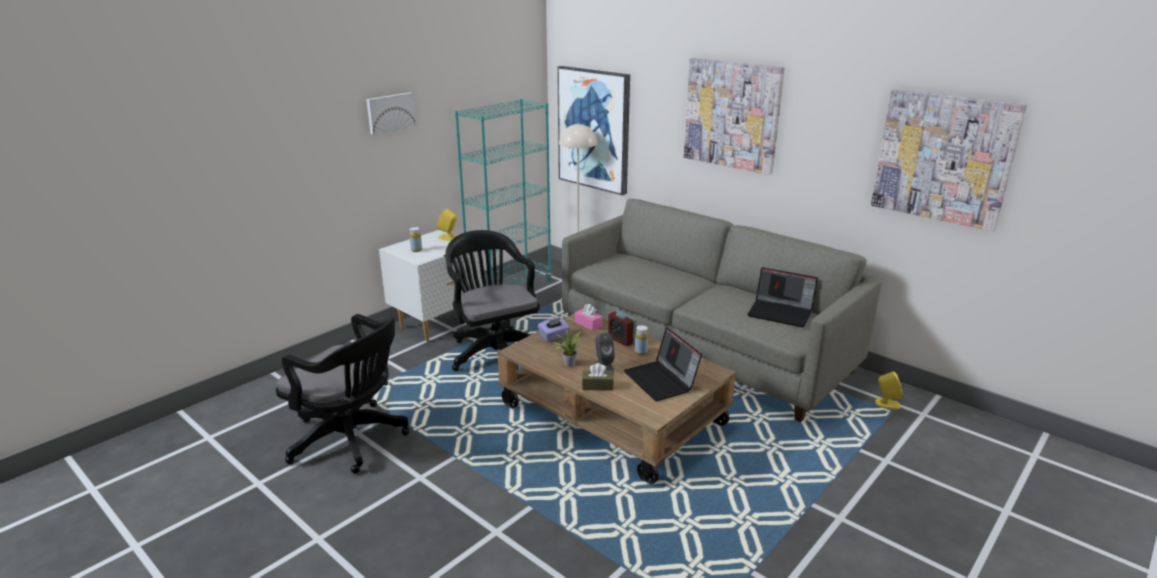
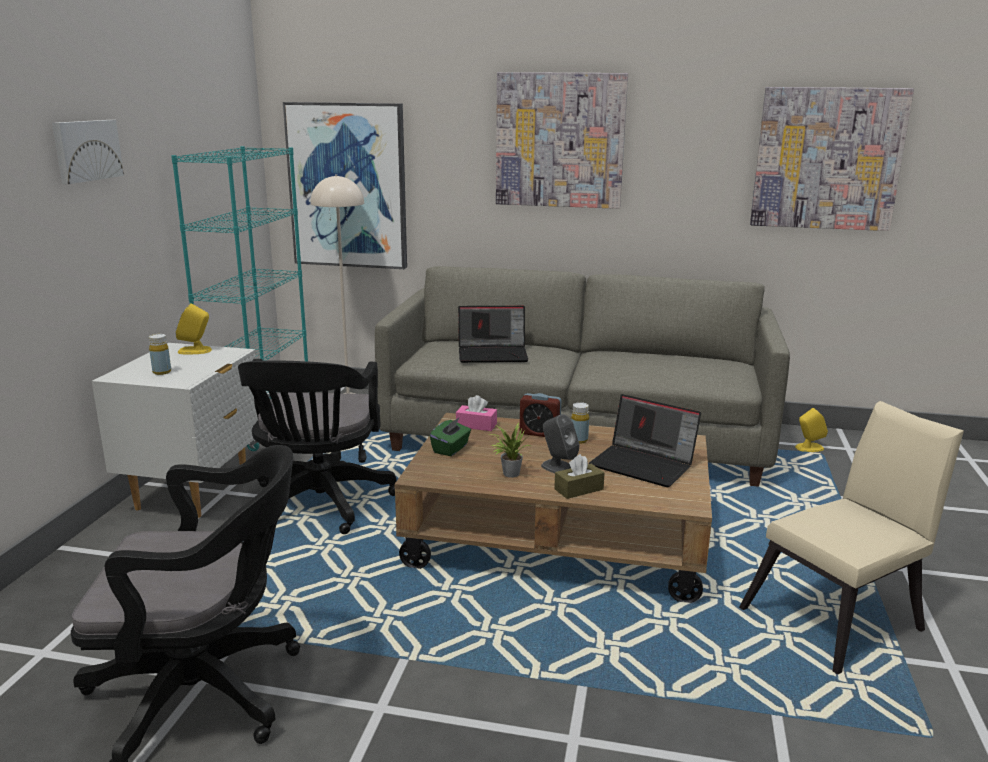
camera: 30 degrees left, 5 degrees down
(494, 351) = (319, 505): black office chair -> black office chair turned 120 degrees counterclockwise
(554, 337) = (451, 449): purple tissue box -> green tissue box
(743, 529) = (840, 616): none -> beige chair
(781, 313) = (693, 364): laptop -> laptop (493, 354)

